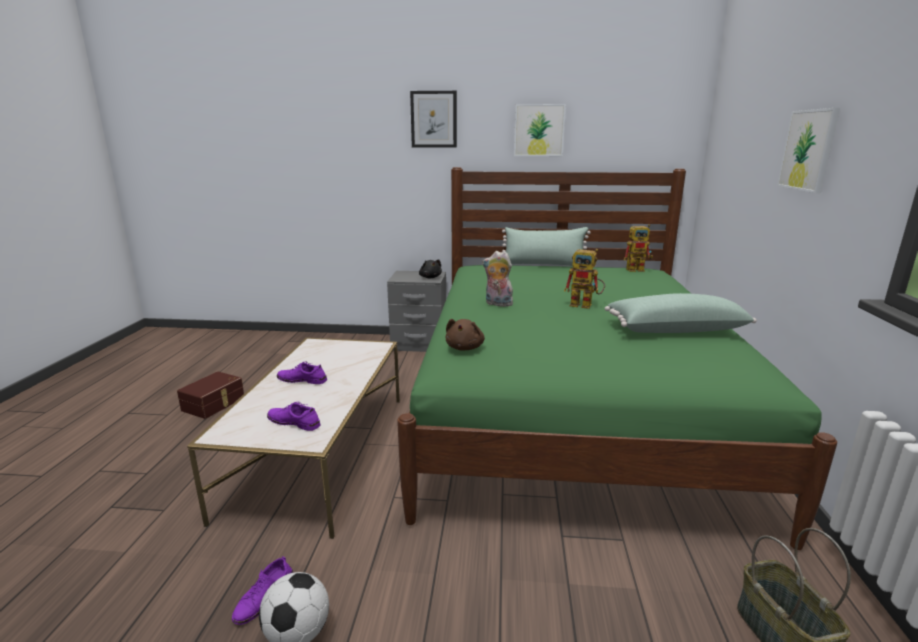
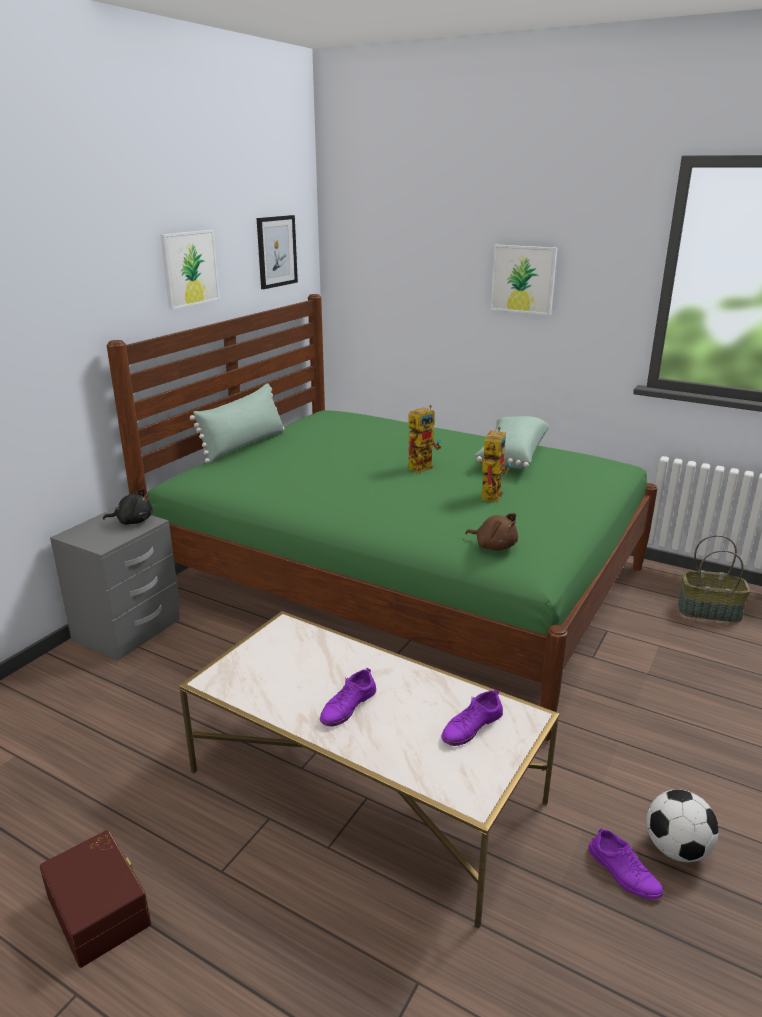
camera: 65 degrees left, 5 degrees up
(434, 119) = (61, 269): picture -> picture (276, 251)
(497, 304) = (377, 501): plush toy -> none
(638, 269) = (329, 416): toy robot -> toy robot (490, 493)

